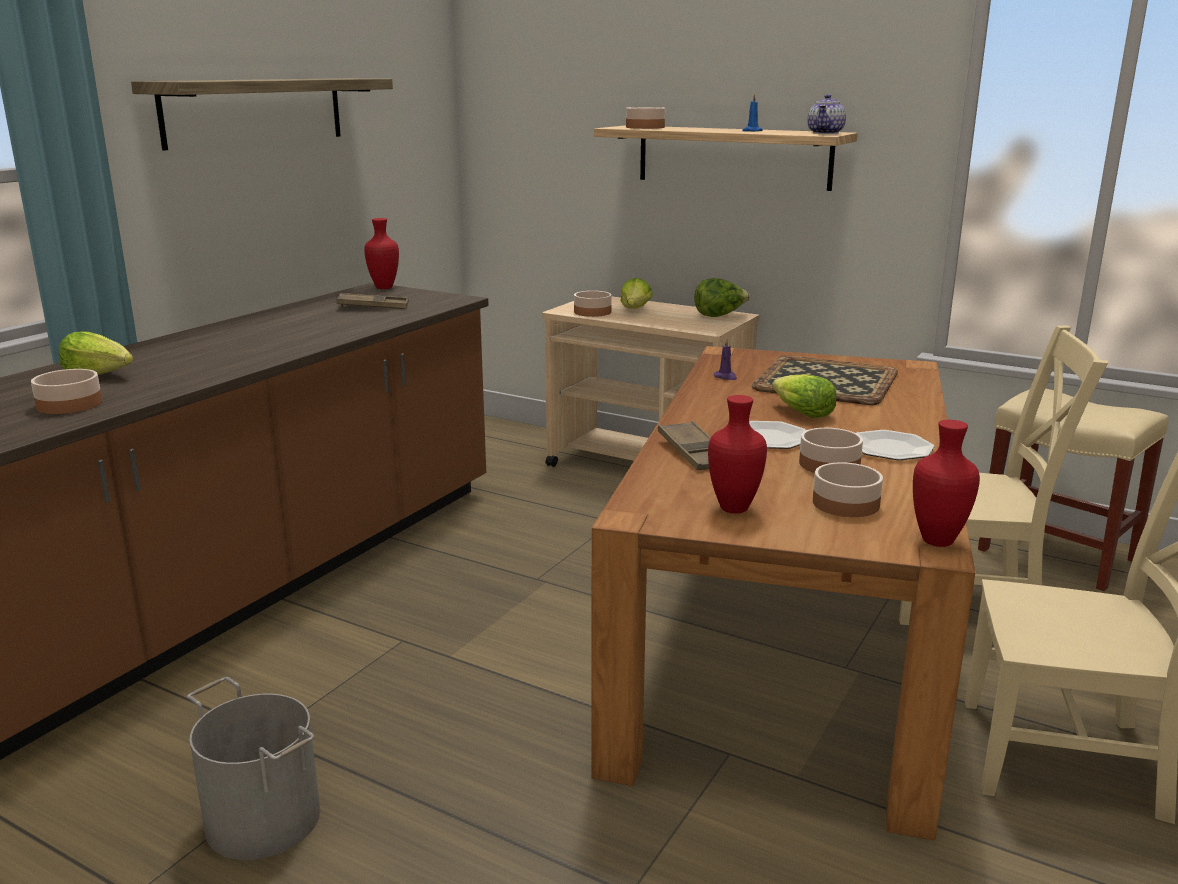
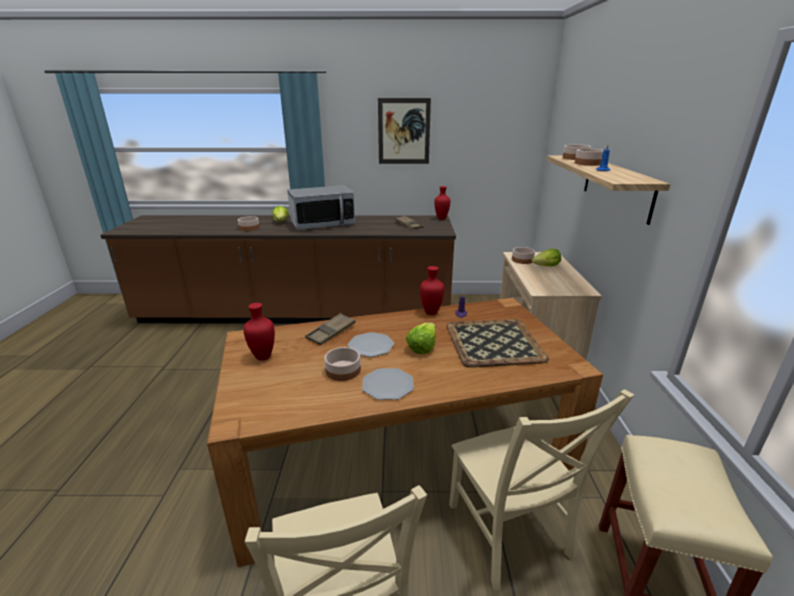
camera: 60 degrees right, 5 degrees up
(213, 349) = (322, 224): none -> microwave
(255, 111) = (404, 131): shelf -> picture
(265, 818) = (201, 374): grey bucket -> none
(719, 315) = (575, 287): lettuce -> none
(826, 133) = (634, 180): teapot -> none
(846, 503) = (287, 386): bowl -> bowl (589, 163)
(935, 541) = (245, 422): red vase -> red vase (431, 312)

